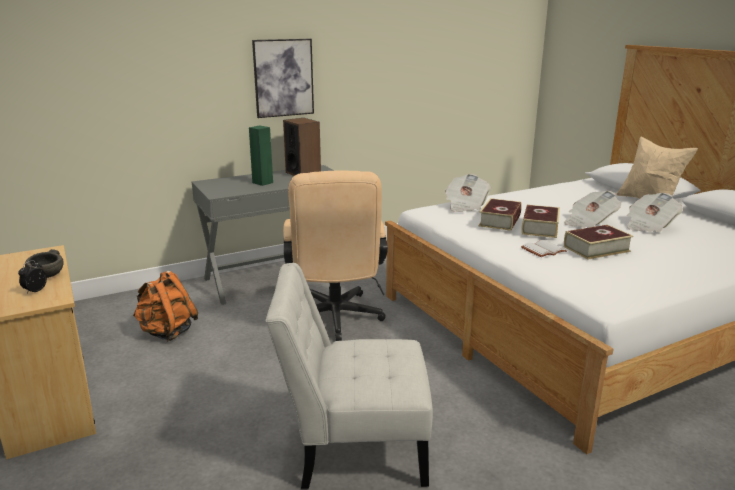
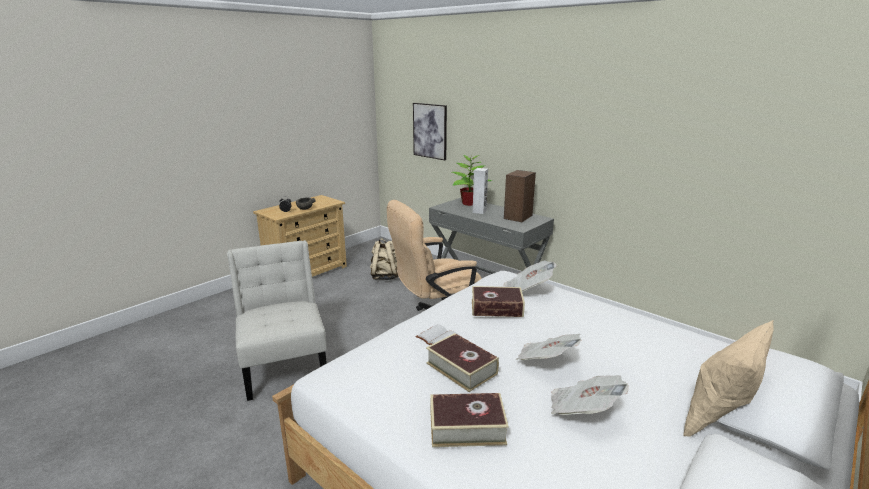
camera: 70 degrees right, 0 degrees up
(167, 332) = (386, 277): orange backpack -> beige backpack
(224, 182) = (468, 203): none -> potted plant
(263, 182) = (479, 211): green speaker -> white speaker
(283, 78) = (534, 136): picture -> picture (430, 131)
(540, 228) = (496, 330): book -> book (467, 427)

